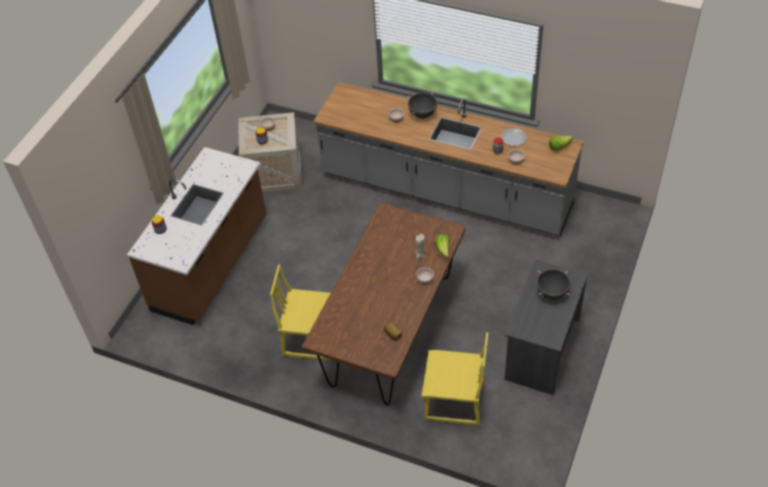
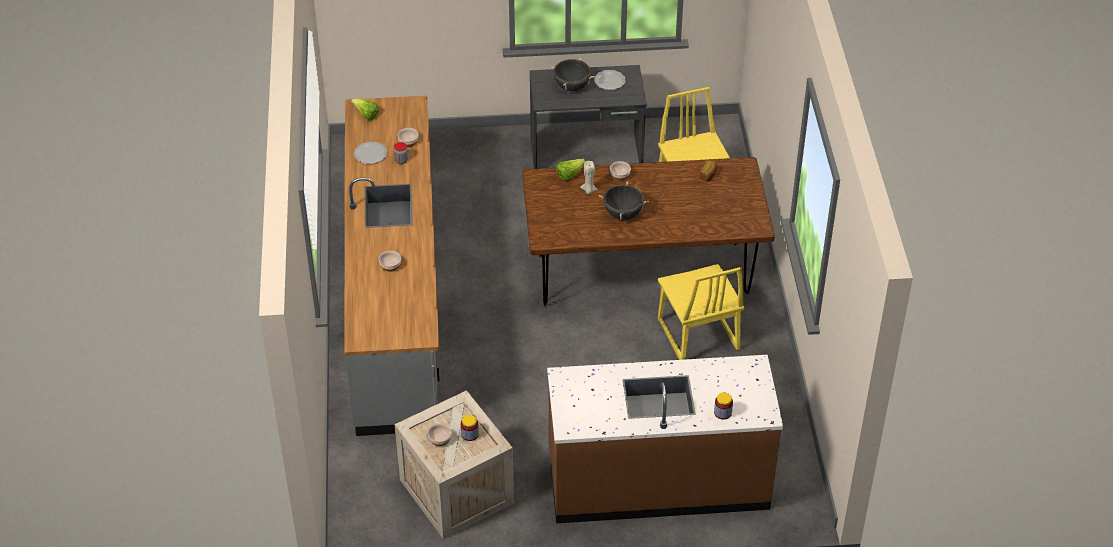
camera: 120 degrees left, 5 degrees down
(422, 114) = (369, 245): black cooking pot -> black cooking pot (623, 214)
(547, 320) = (609, 81): none -> plate

